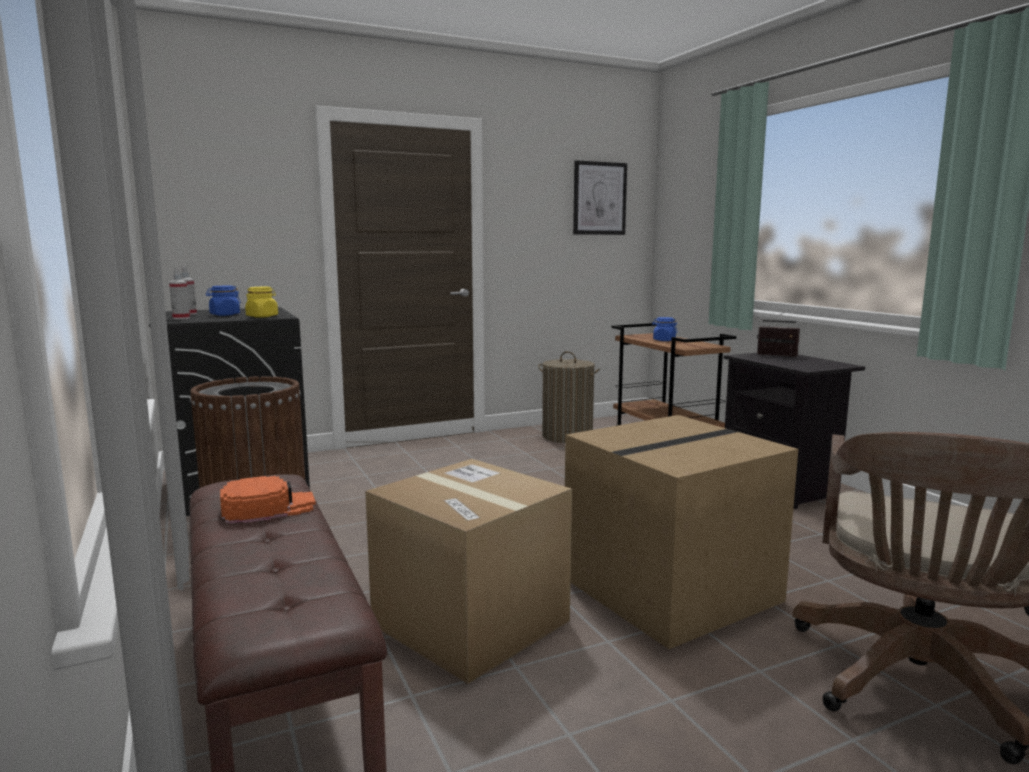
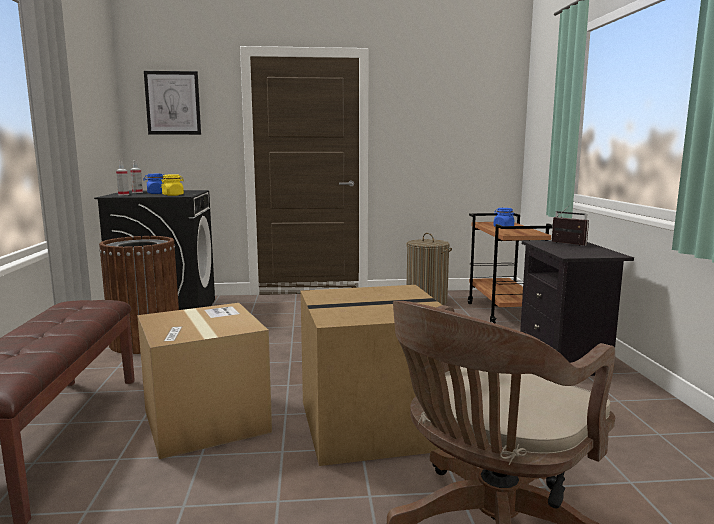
camera: 20 degrees right, 0 degrees up
(268, 508) = (69, 318): orange cap -> none
(599, 198) = (472, 108): picture -> picture (173, 103)

